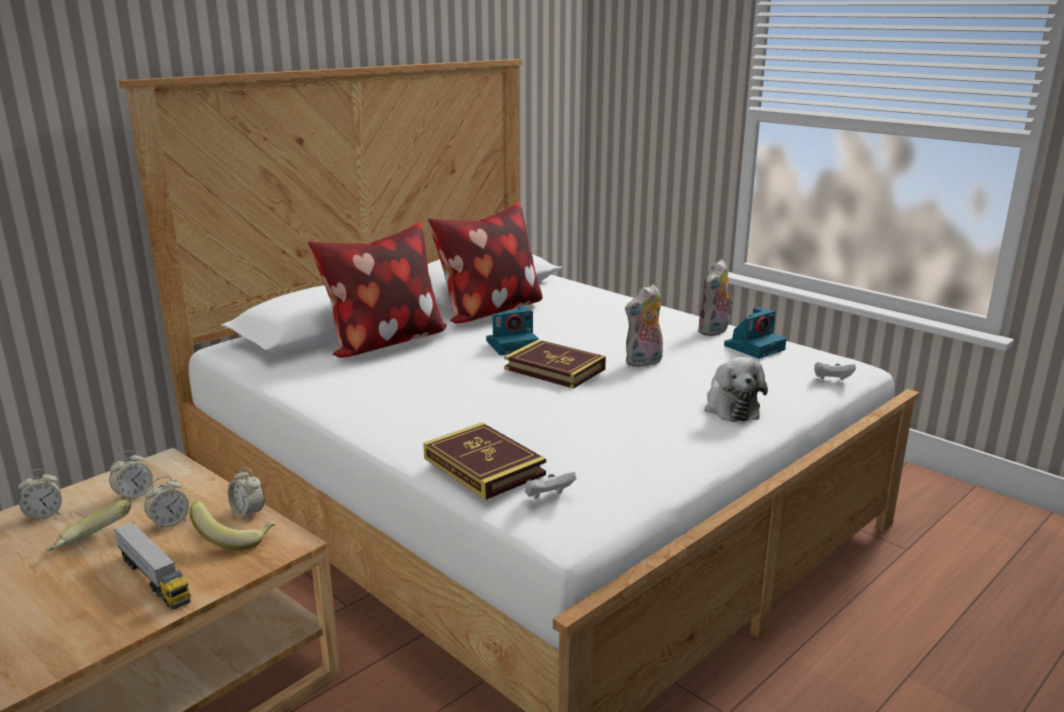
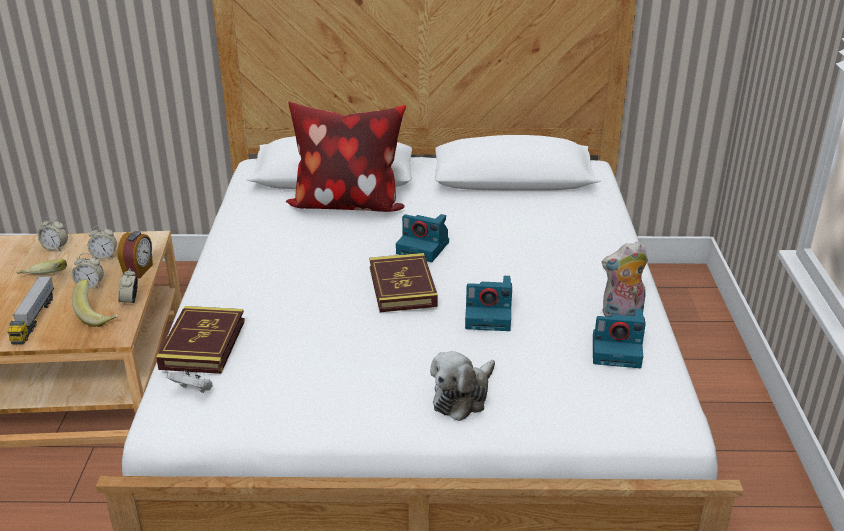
camera: 45 degrees right, 10 degrees up
(205, 488) = (139, 270): none -> alarm clock
(488, 312) = (474, 205): pillow -> none
(644, 362) = (489, 316): plush toy -> camera
(832, 380) = (612, 423): white game controller -> none

